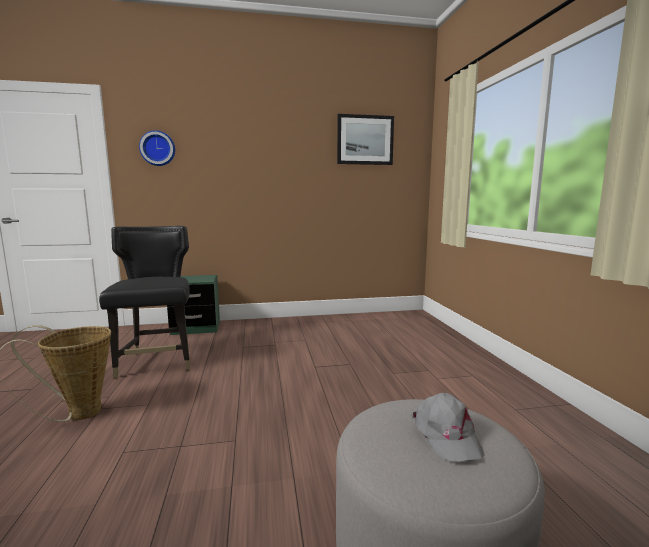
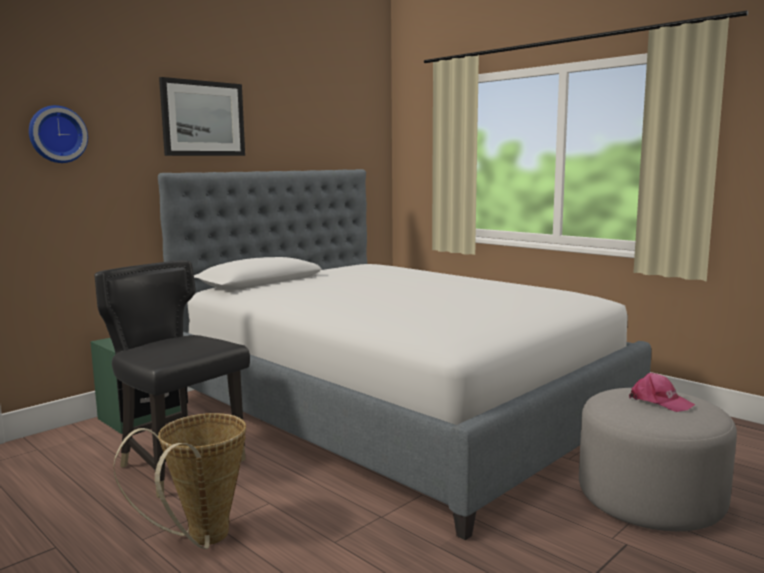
camera: 35 degrees left, 0 degrees up
(333, 364) = (395, 409): none -> bed
(365, 140) = (327, 123): picture -> picture (203, 118)
(446, 435) = (659, 401): grey cap -> pink cap

